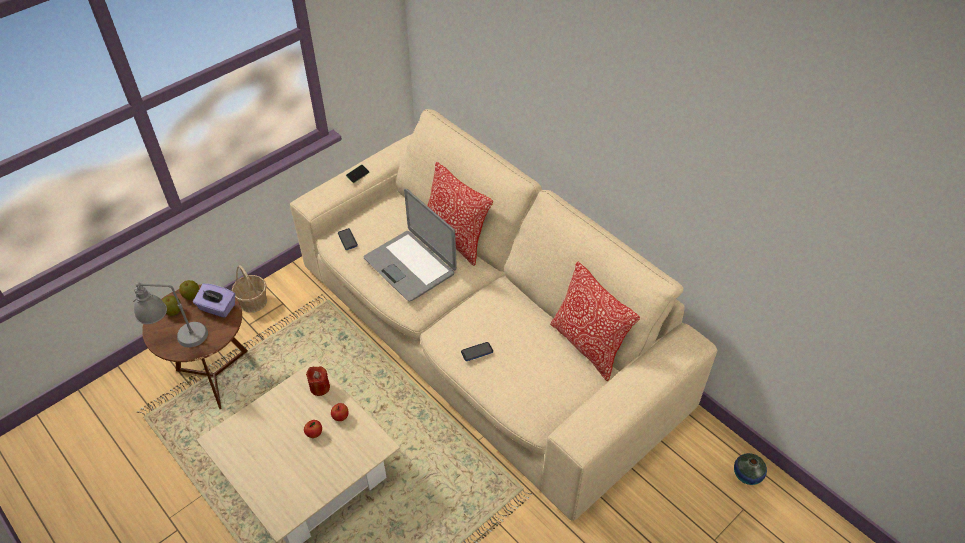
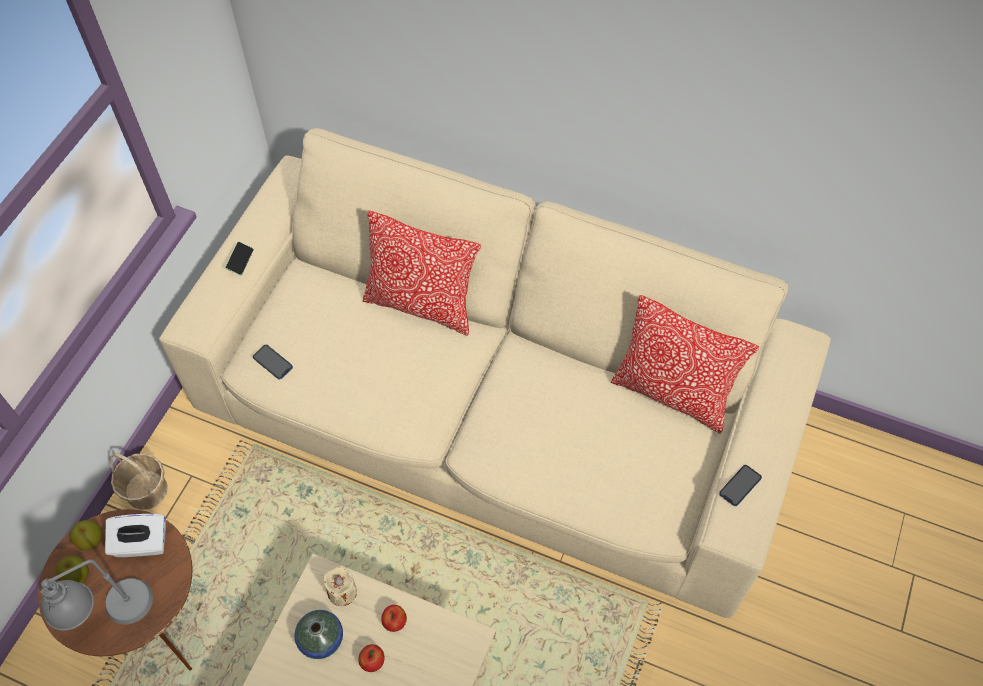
camera: 25 degrees left, 10 degrees up
(217, 308) = (142, 544): purple tissue box -> white tissue box
(320, 387) = (342, 592): red candle -> beige candle
(410, 265) = (384, 368): laptop -> none
(477, 352) = (541, 461): phone -> phone (740, 486)
(747, 474) = (888, 467): vase -> vase (321, 639)

